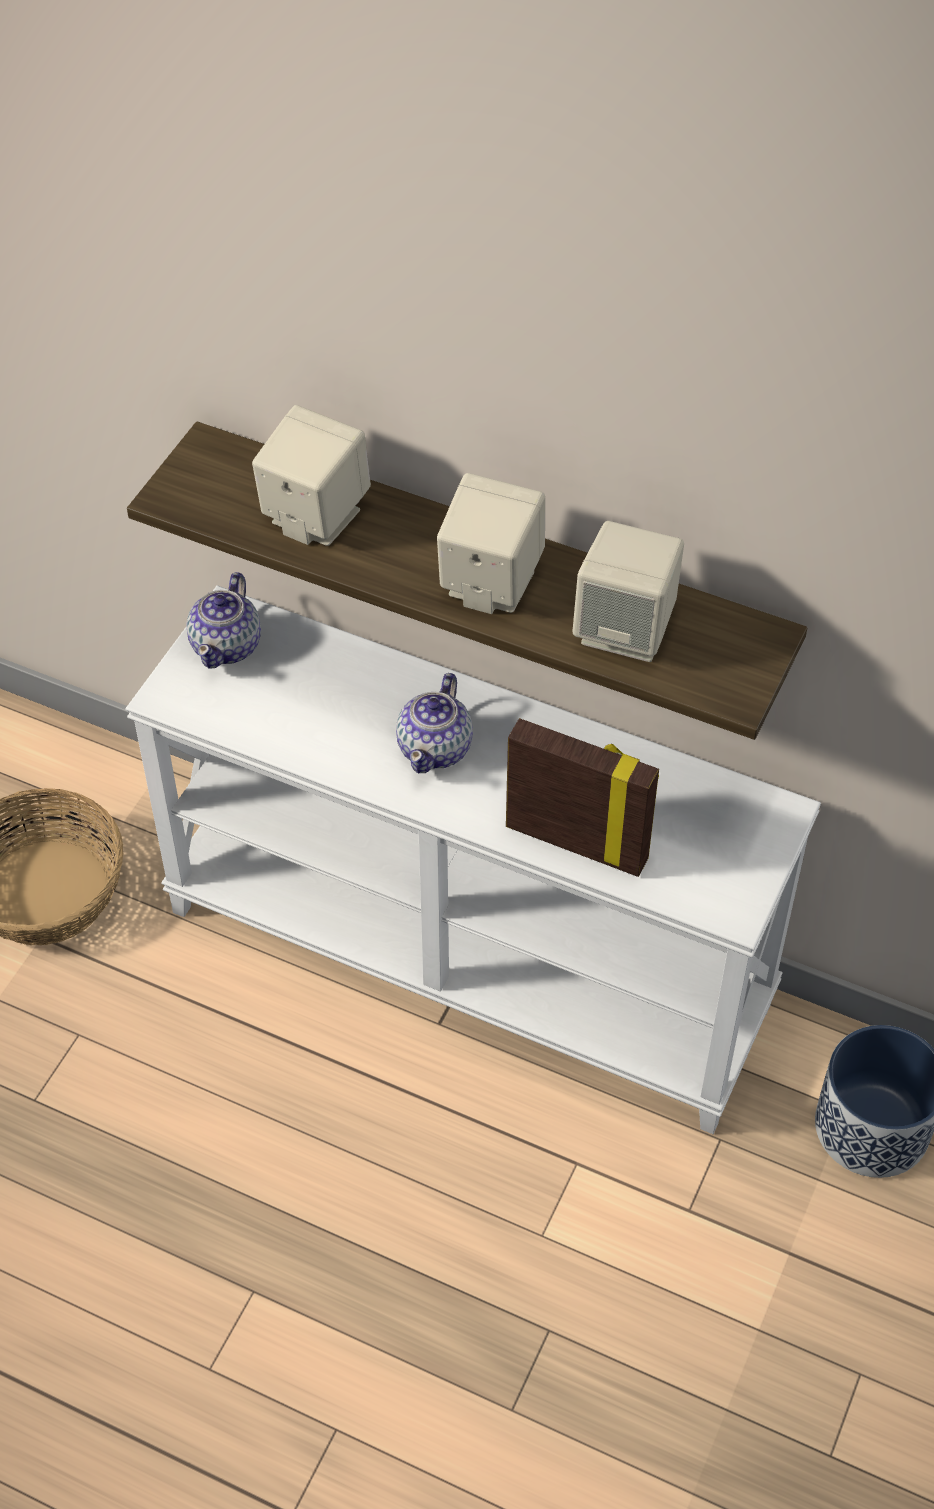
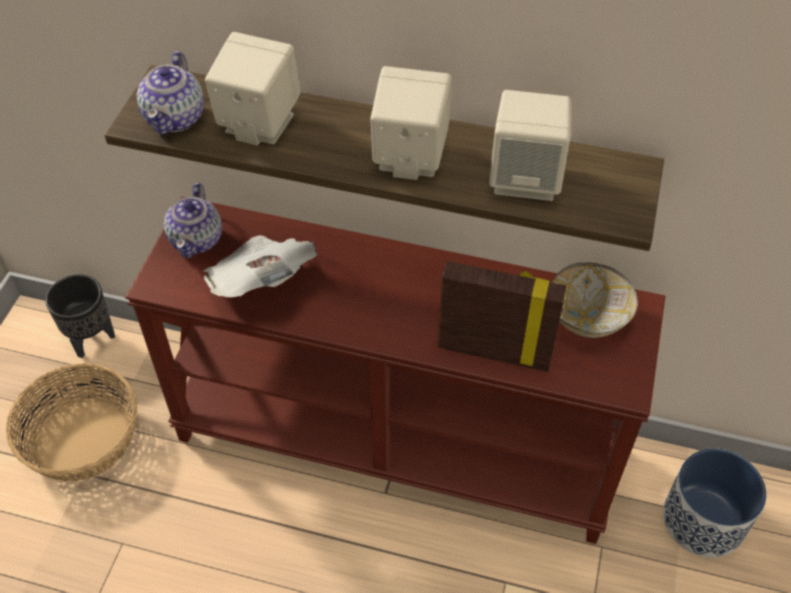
camera: 10 degrees left, 0 degrees up
(74, 757) = (91, 338): none -> black planter
(300, 713) = (262, 283): none -> newspaper
(436, 748) = (371, 295): teapot -> teapot (176, 117)
(470, 955) = (397, 439): white console table -> brown console table
(709, 816) = (587, 318): none -> bowl

